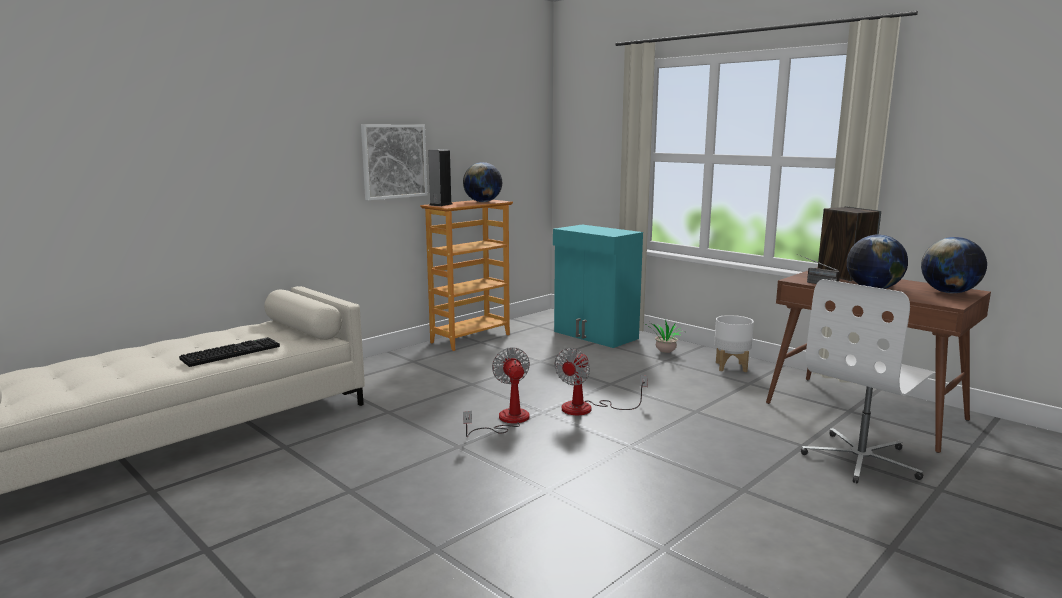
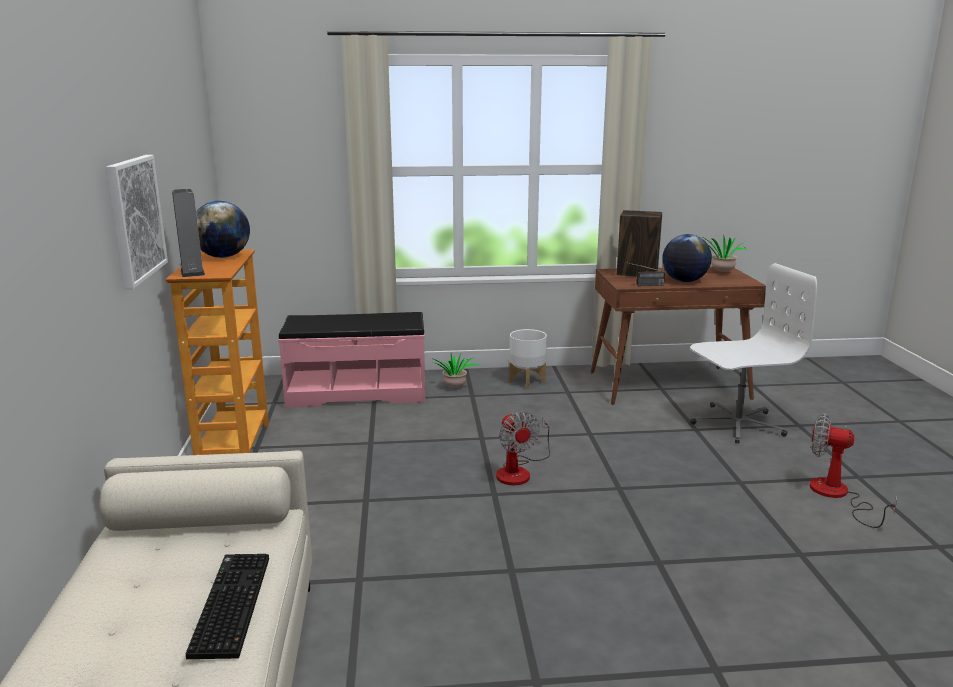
camera: 50 degrees left, 5 degrees up
(506, 421) = (488, 520): fan -> fan (837, 495)
(595, 335) = (357, 392): turquoise cabinet -> pink bench
(861, 459) = (737, 424): white office chair -> white office chair turned 105 degrees counterclockwise
(949, 292) = (721, 273): globe -> potted plant

